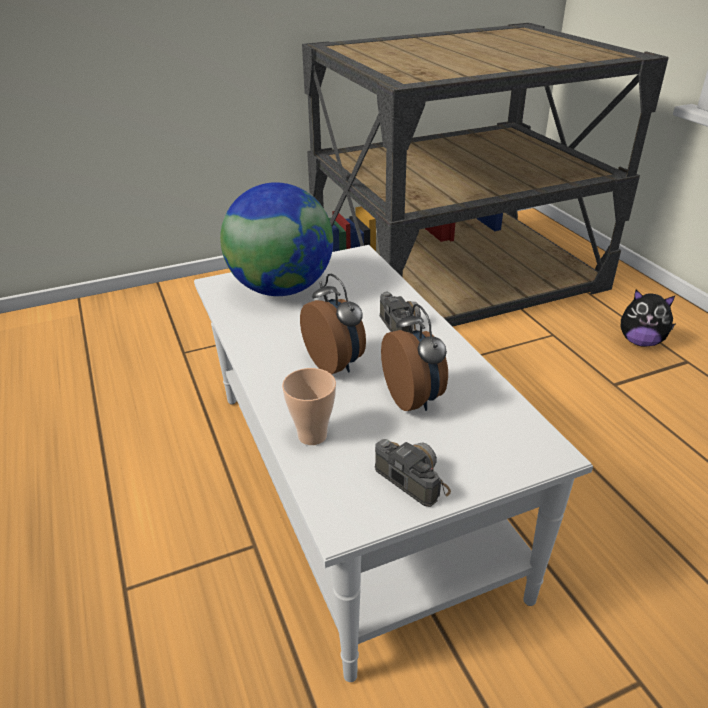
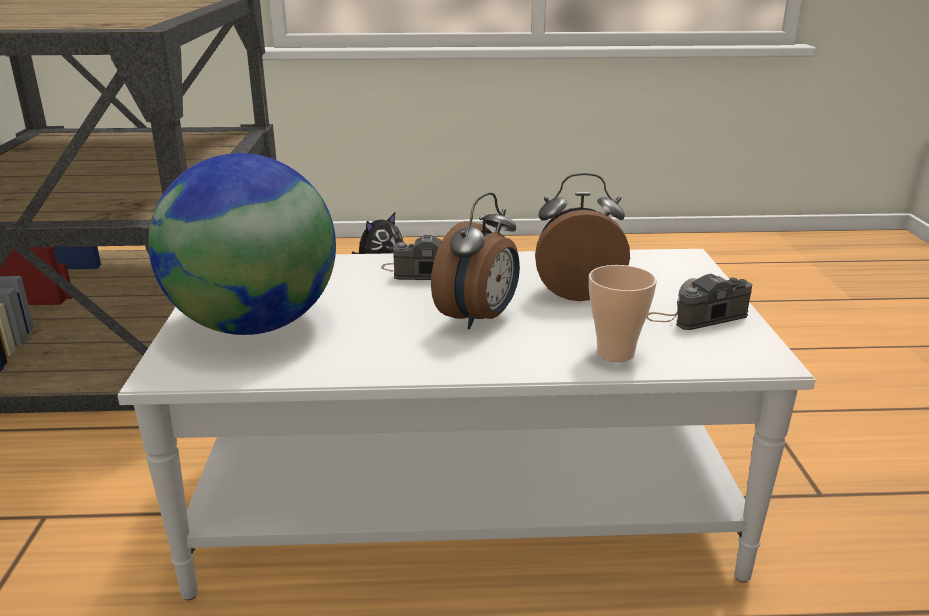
camera: 70 degrees left, 10 degrees down
(336, 363) = (479, 319): alarm clock -> alarm clock turned 135 degrees clockwise

